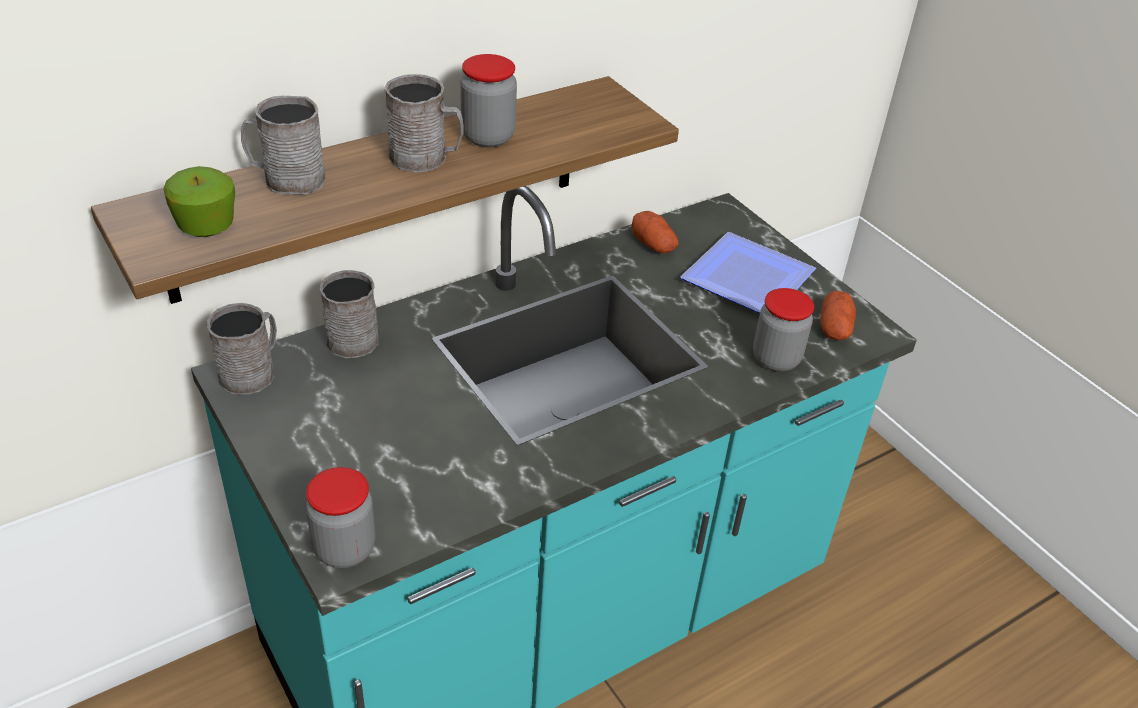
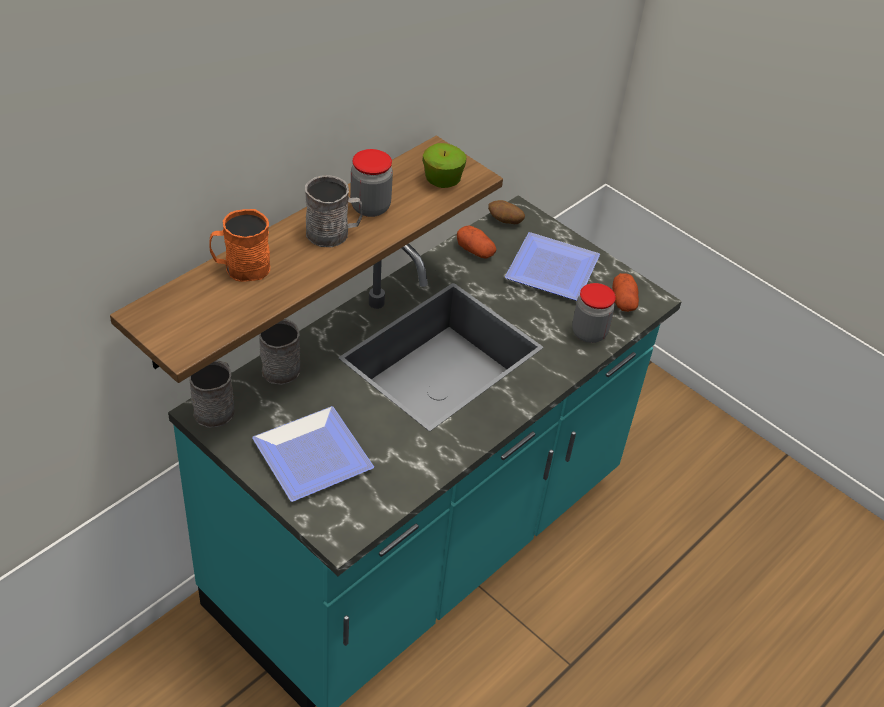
camera: 15 degrees left, 5 degrees up
(206, 226) = (204, 318): apple -> apple (442, 180)
(286, 179) = (241, 268): grey mug -> orange mug
(345, 549) = (339, 528): jar -> none
(352, 447) = (314, 453): none -> plate
(702, 218) = (504, 221): none -> potato

